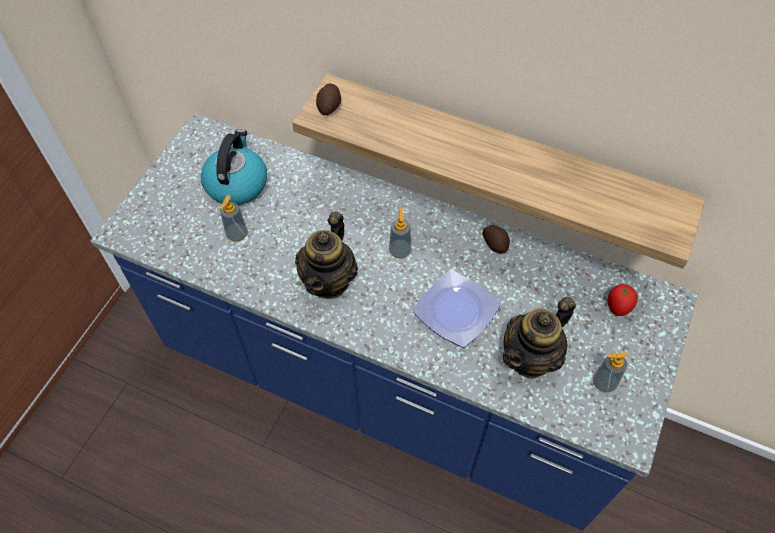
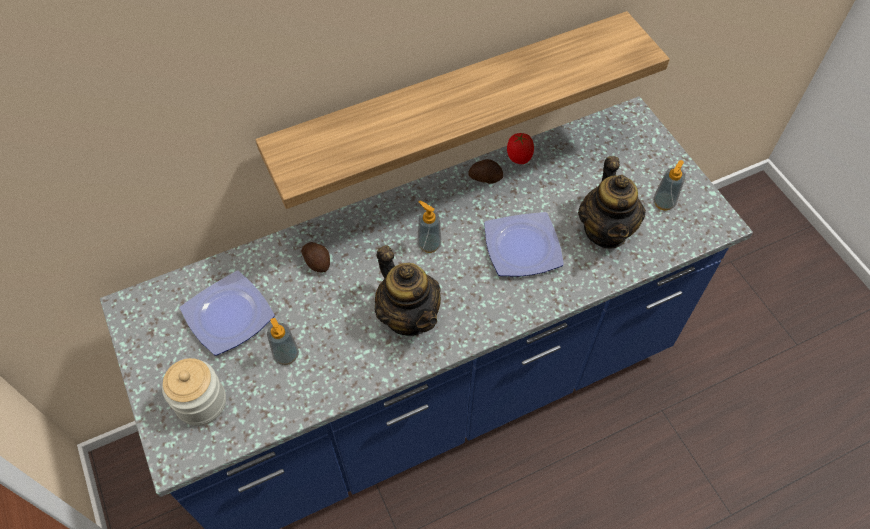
camera: 50 degrees left, 0 degrees up
(166, 216) = (201, 402): none -> jar
(236, 183) = (228, 317): kettle -> plate
(330, 106) = (296, 161): potato -> potato (317, 261)
(617, 307) = (611, 148): tomato -> tomato (518, 158)

